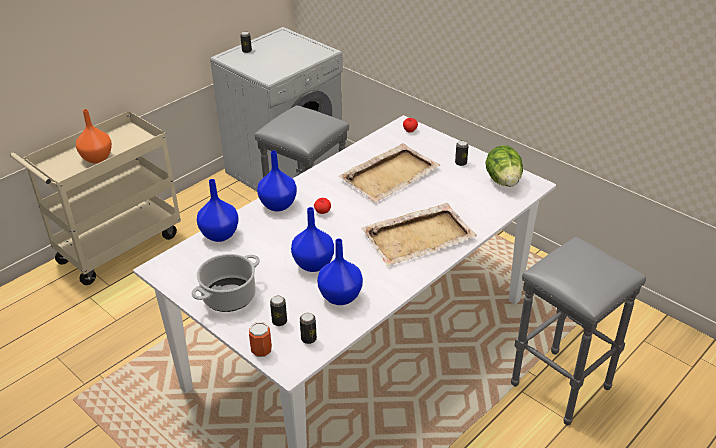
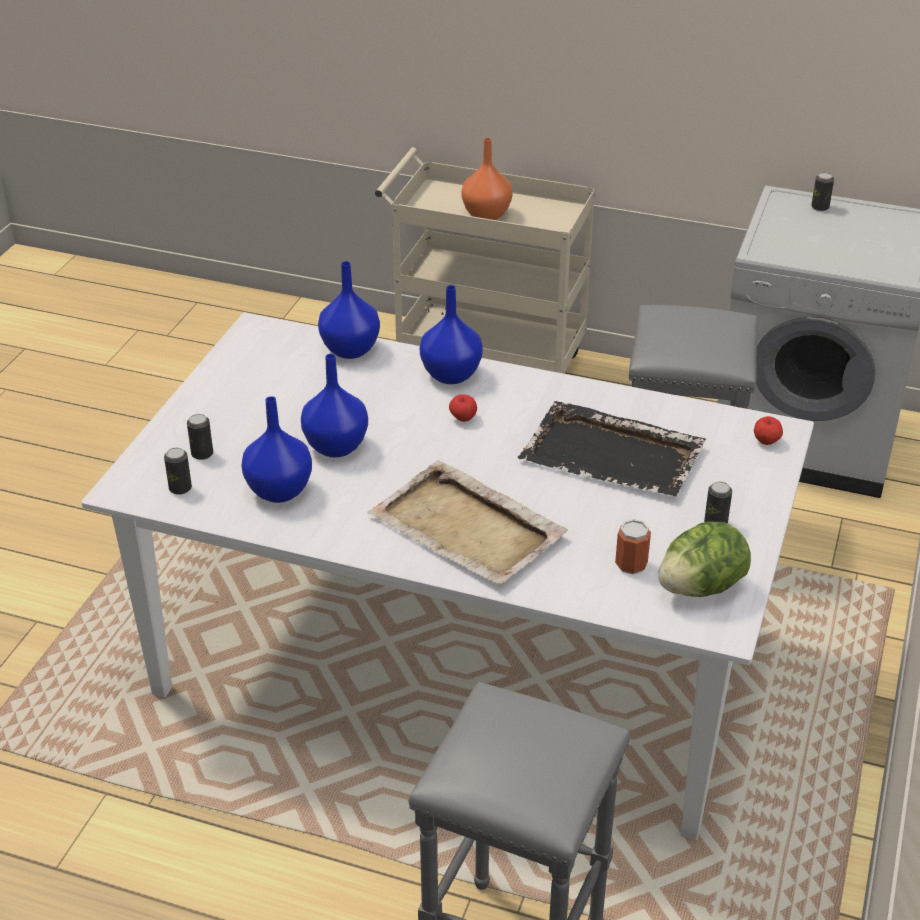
camera: 65 degrees right, 0 degrees up
(229, 297) = (228, 399): cooking pot -> none
(261, 350) = (141, 457): can -> can (631, 564)
(390, 175) = (613, 455): beige tray -> black tray

